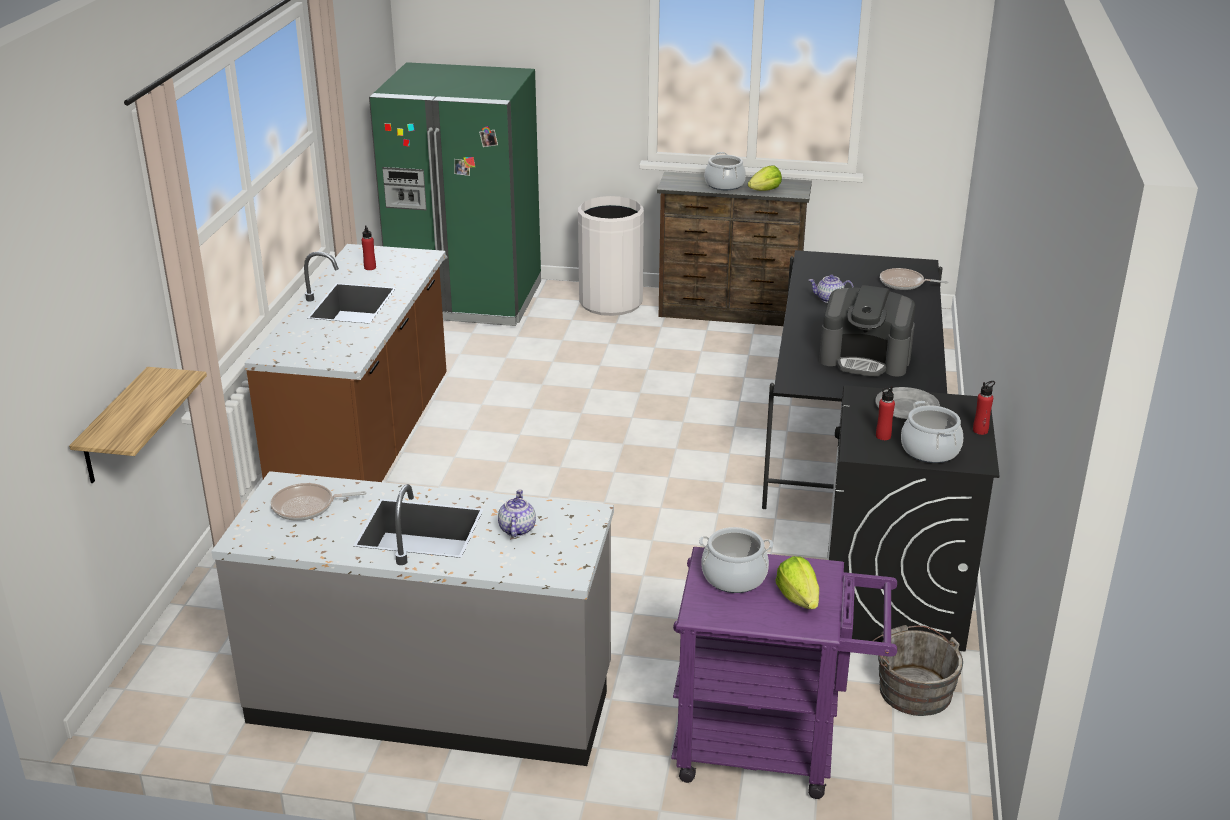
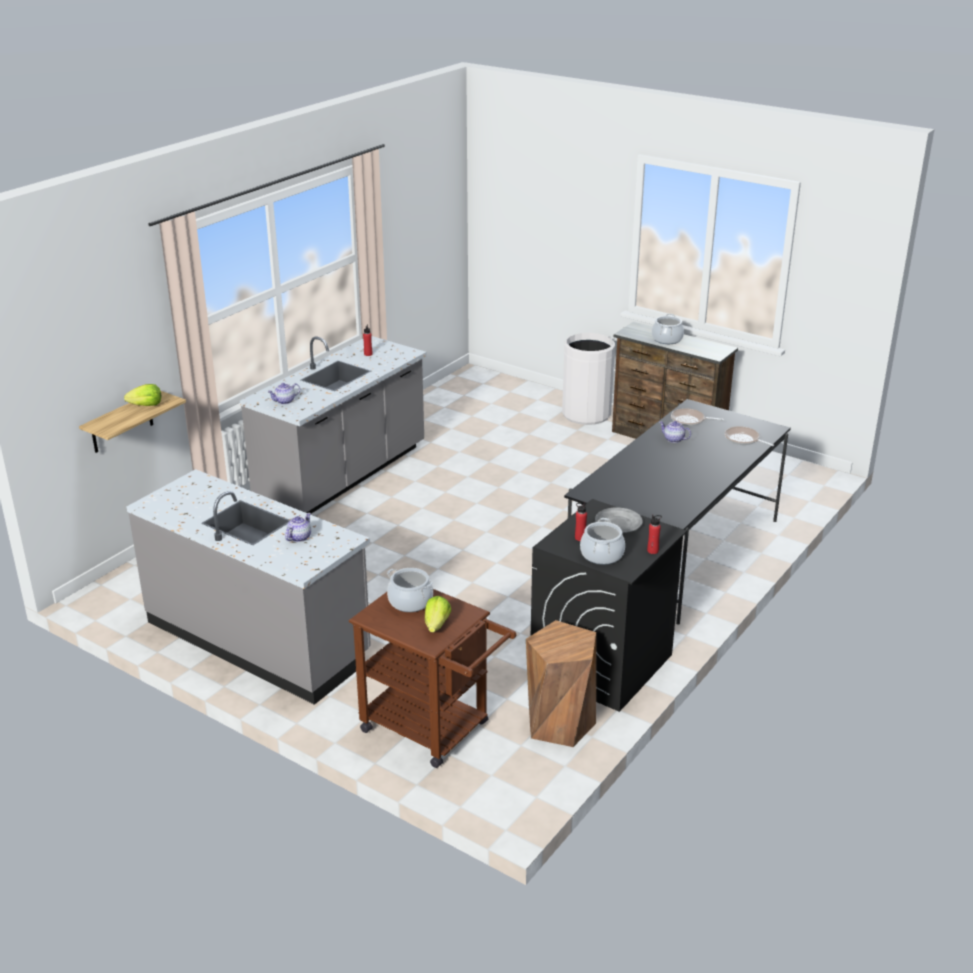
camera: 25 degrees right, 0 degrees up
(307, 507) = (197, 494): frying pan -> frying pan (690, 420)
(313, 350) = (285, 401): none -> teapot
(367, 446) = (343, 477): brown counter -> grey counter
(467, 300) = (487, 392): green fridge -> none
(765, 190) = (693, 349): lettuce -> lettuce (146, 405)
(772, 749) = (434, 730): purple cart -> brown cart
(865, 359) = (654, 487): coffee machine -> none
(912, 688) = (559, 723): grey bucket -> brown stool

